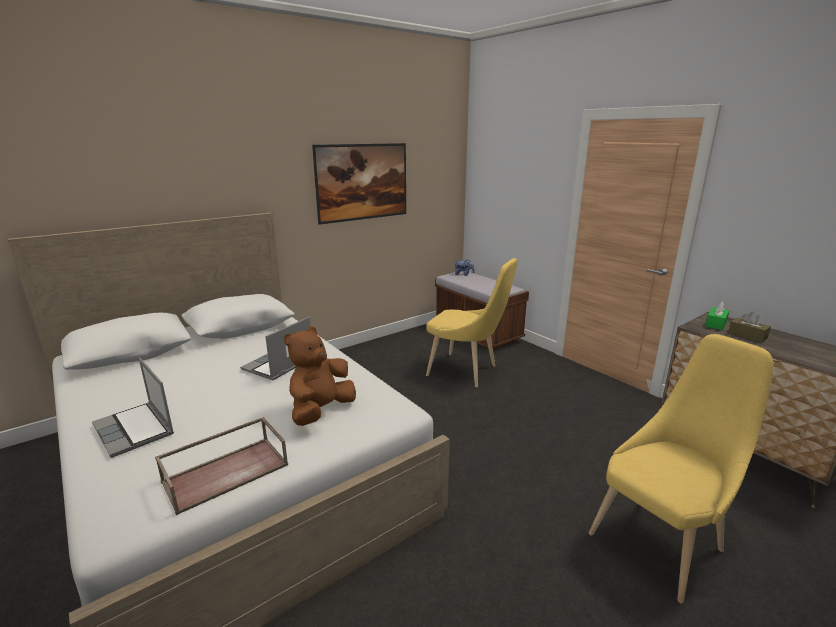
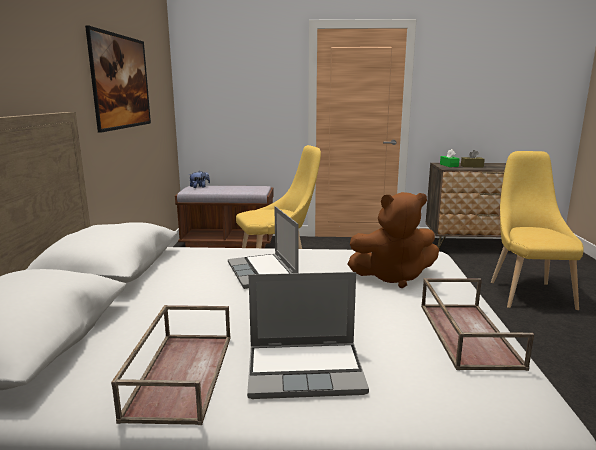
camera: 50 degrees left, 5 degrees down
(116, 398) = (180, 373): none -> brown tray
(321, 411) = (393, 277): brown plush toy -> brown plush toy turned 75 degrees counterclockwise

